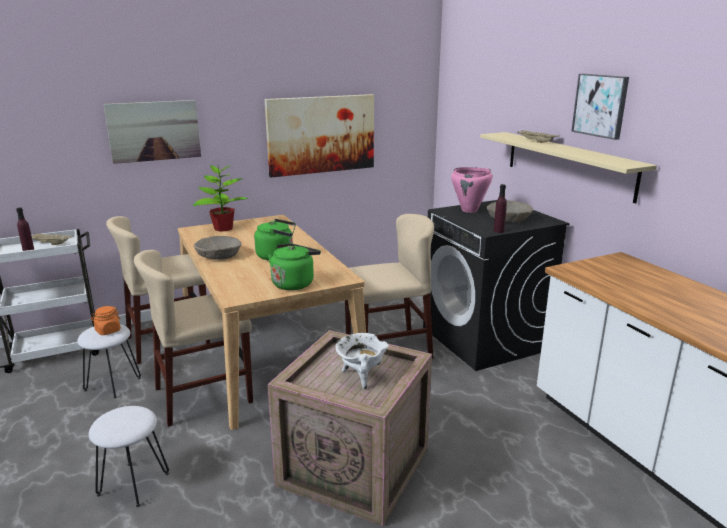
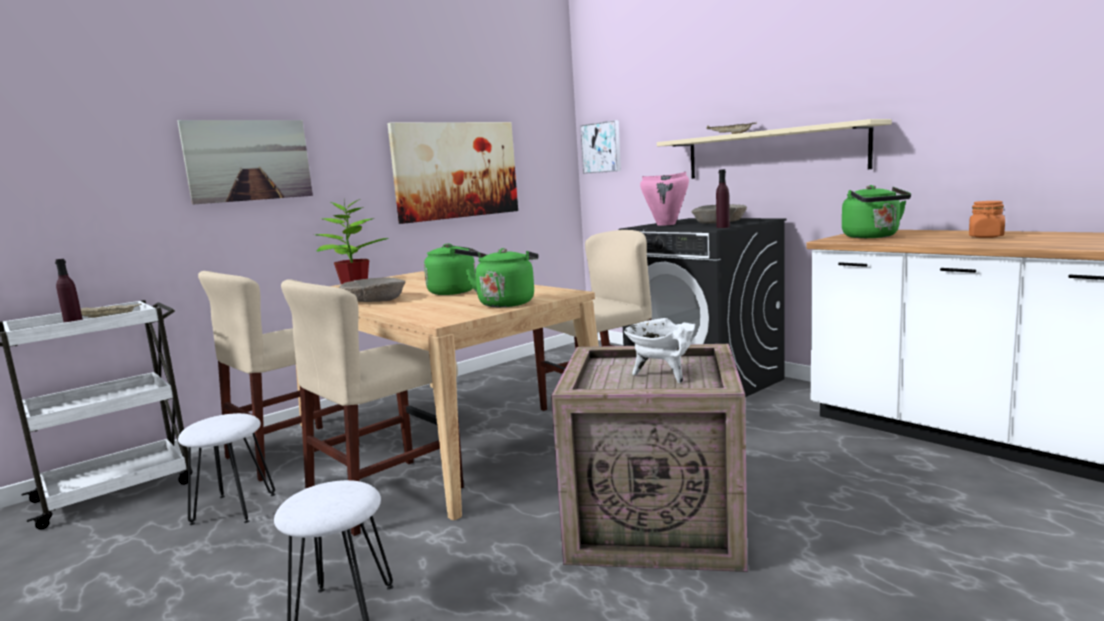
camera: 15 degrees left, 10 degrees down
(108, 331) = (226, 420): orange jar -> orange jar (986, 236)
(600, 105) = (806, 75): picture -> picture (602, 147)
(604, 272) = (873, 237): none -> green kettle

